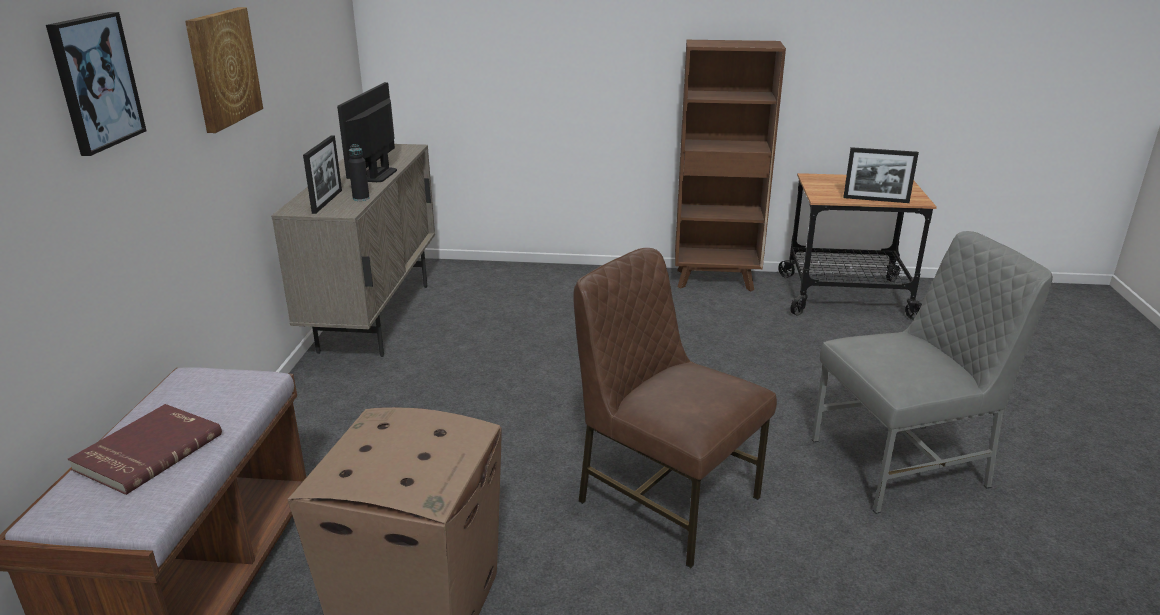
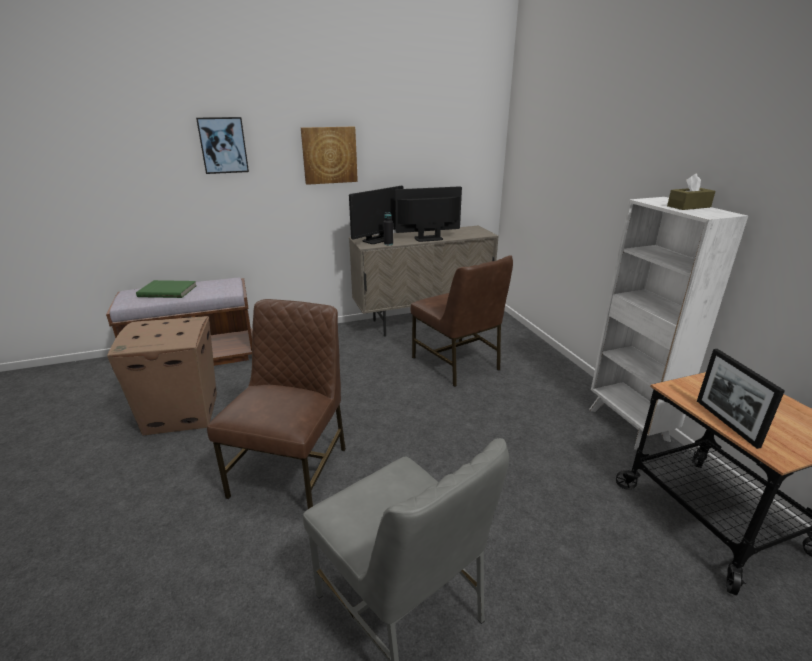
camera: 65 degrees right, 0 degrees up
(147, 451) = (168, 291): red book -> green book
(327, 201) = (377, 240): picture frame -> monitor
(521, 326) = (457, 364): none -> brown chair
(716, 280) = (629, 425): brown bookcase -> white bookcase
(737, 42) = (688, 206): none -> brown tissue box

